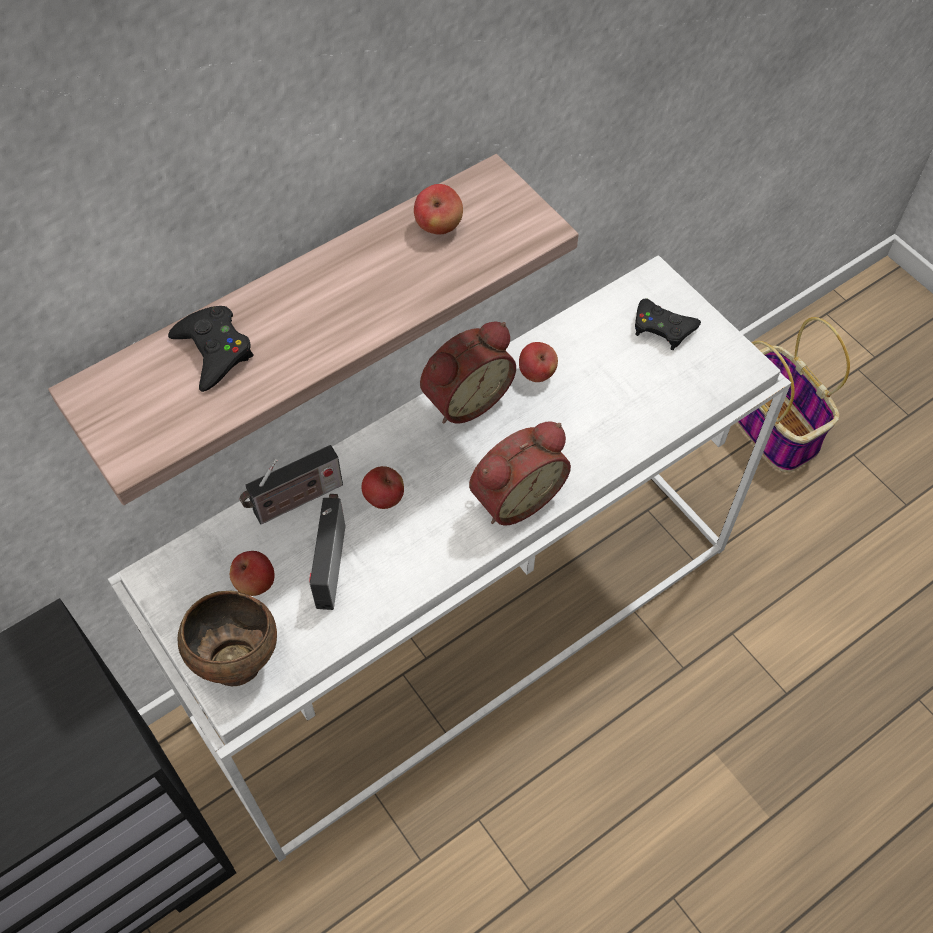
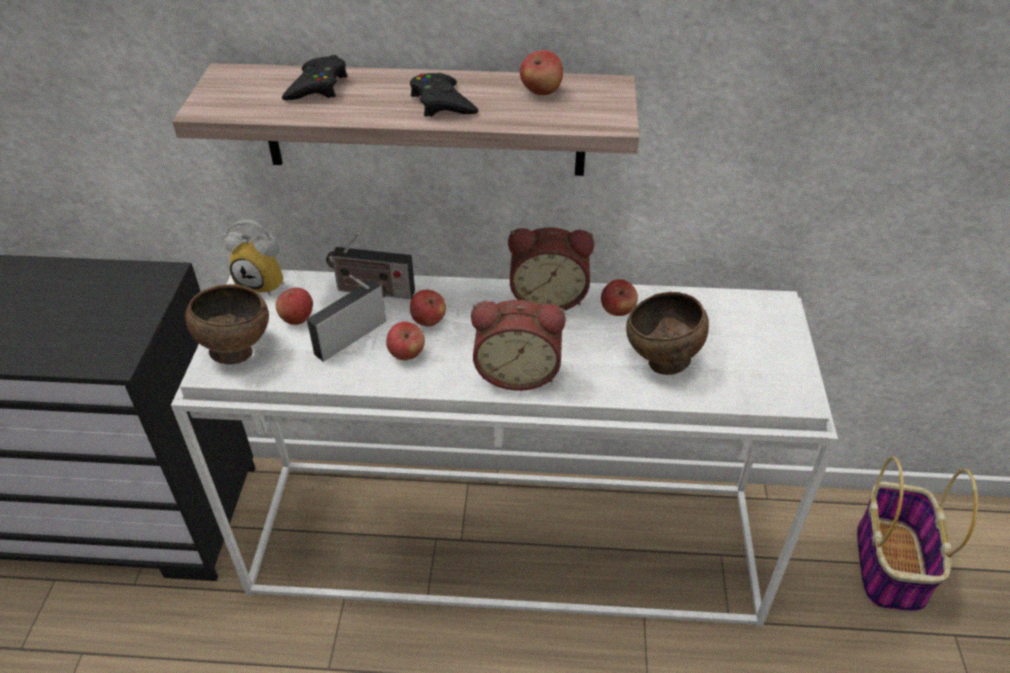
camera: 40 degrees right, 15 degrees down
(174, 565) = (266, 282): none -> alarm clock
(401, 546) = (407, 354): none -> apple
(619, 403) = (662, 363): none -> brown bowl
(663, 327) = (750, 336): black game controller -> black game controller (442, 103)

